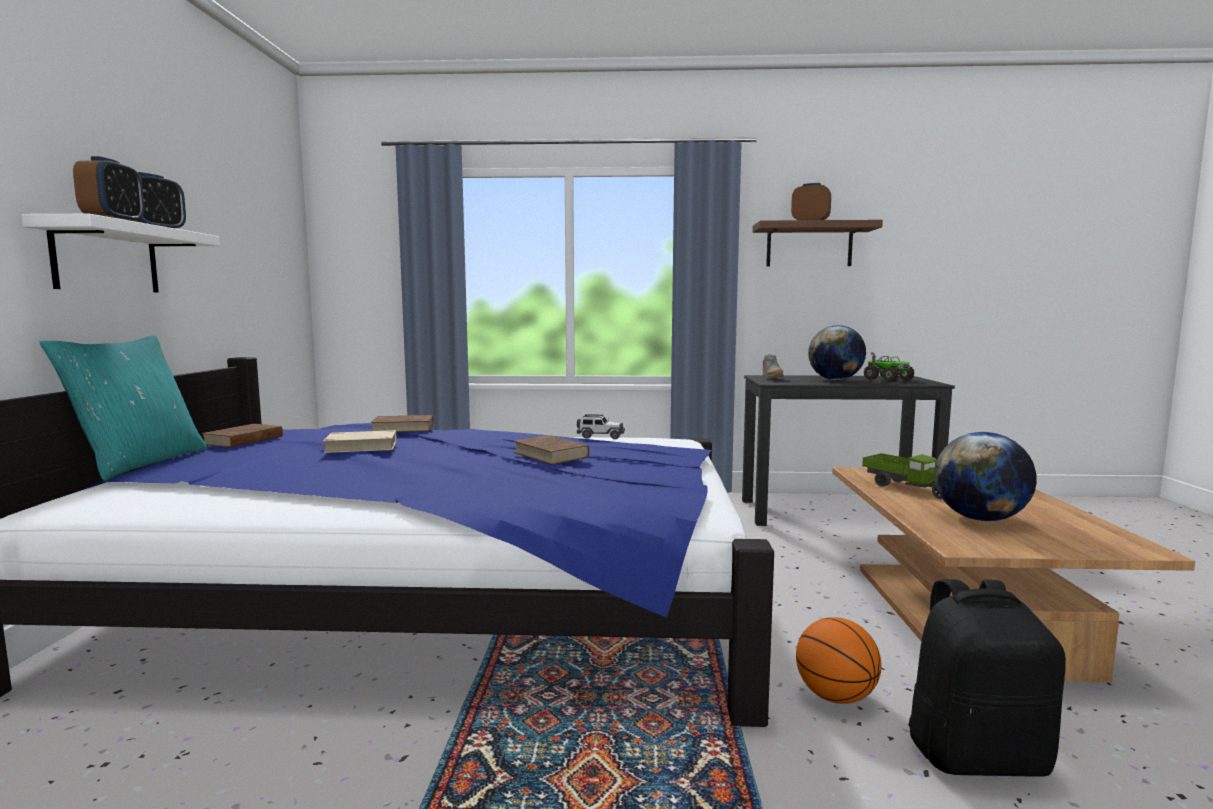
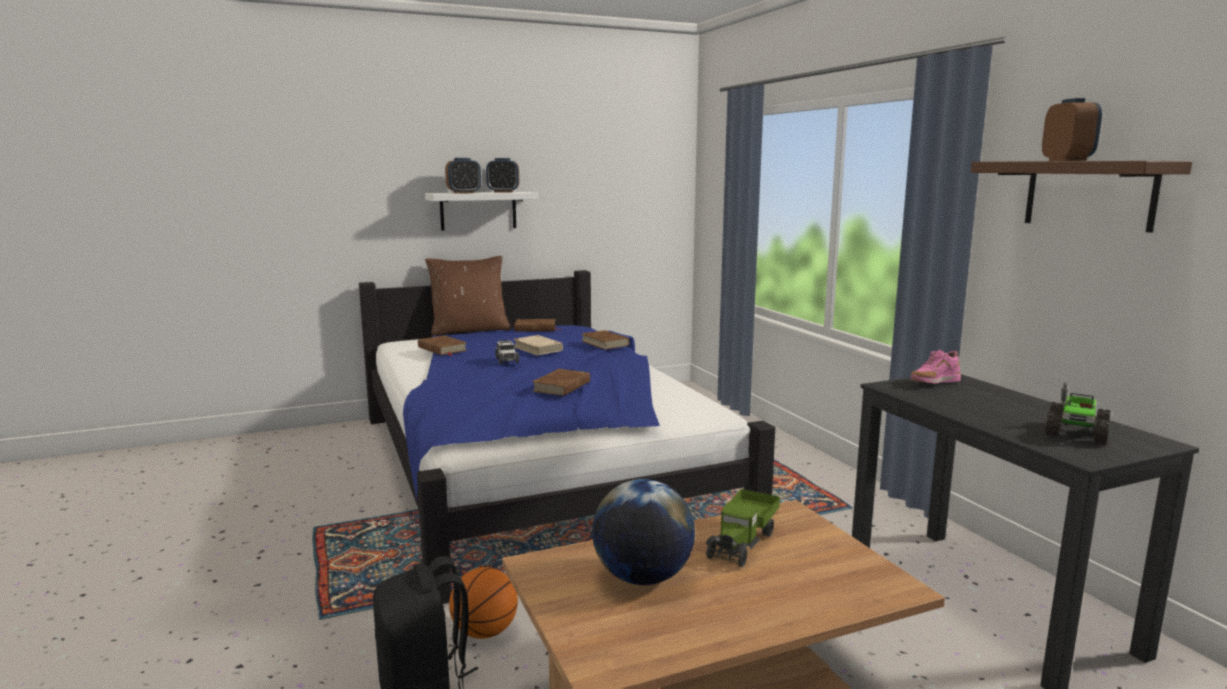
camera: 65 degrees right, 5 degrees up
(139, 463) = (469, 330): turquoise pillow -> brown pillow
(229, 480) = (442, 349): none -> brown book
(600, 436) = (663, 389): toy car -> toy car (506, 360)
(771, 378) = (933, 383): grey shoe -> pink shoe
(835, 380) = (995, 408): globe -> none

